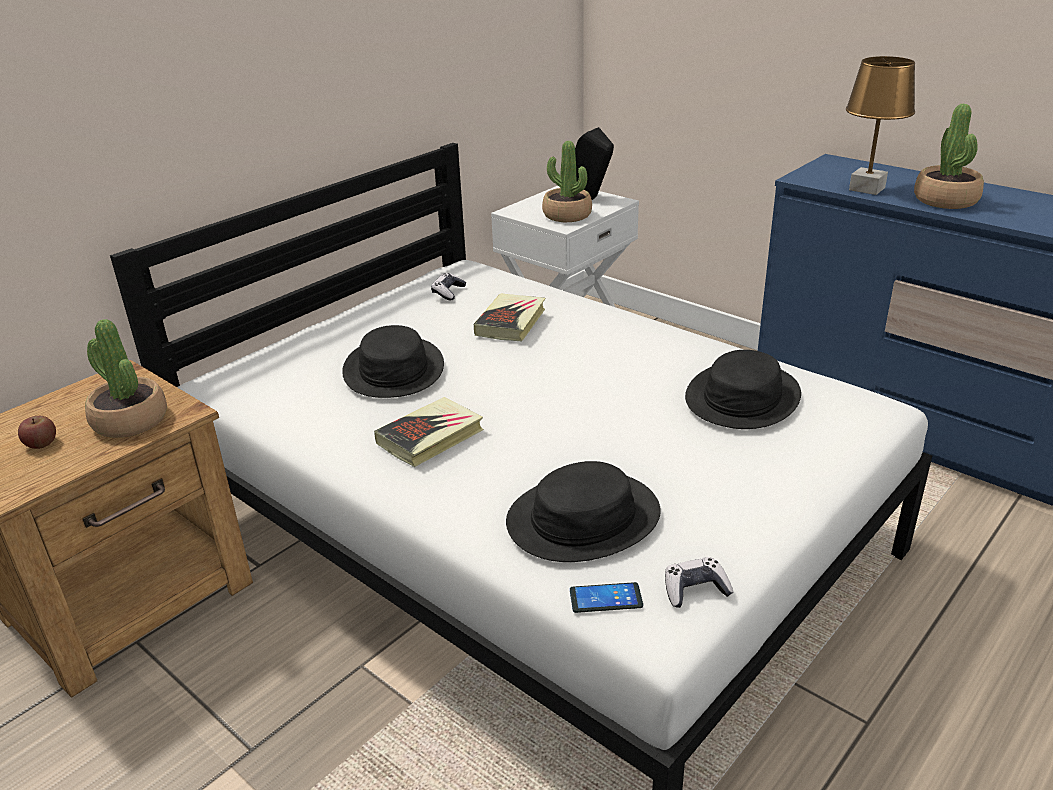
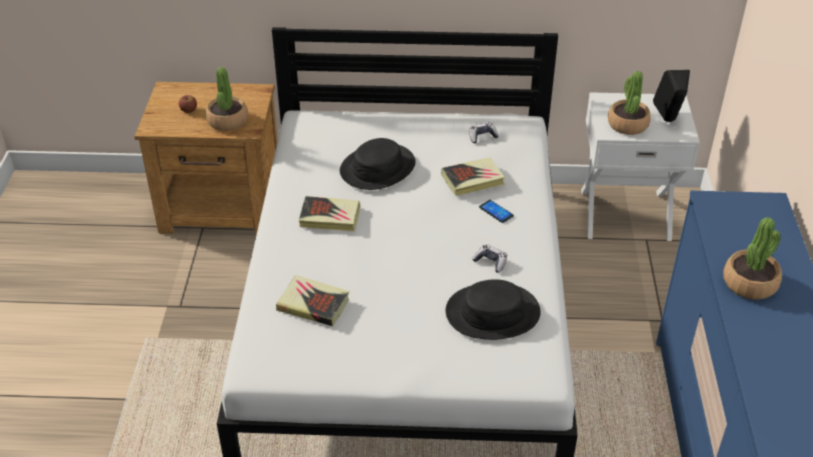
camera: 50 degrees right, 10 degrees up
(583, 518) = (313, 304): black hat -> book
(605, 598) = (261, 341): phone -> phone (496, 211)
(695, 590) = (294, 368): game controller -> game controller (490, 262)
(867, 189) = (726, 238): brown table lamp -> none

